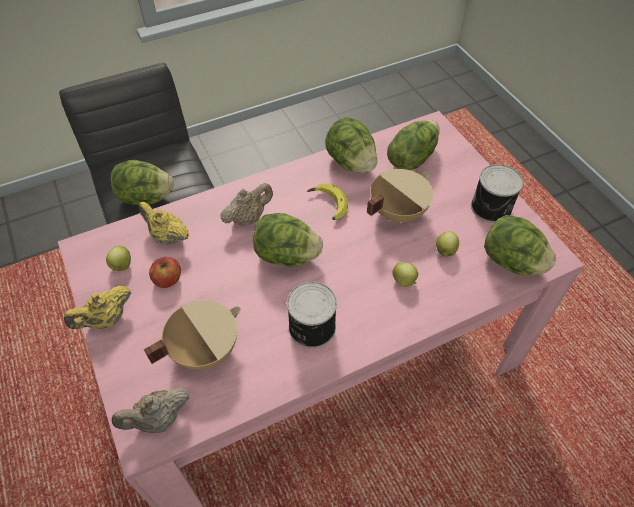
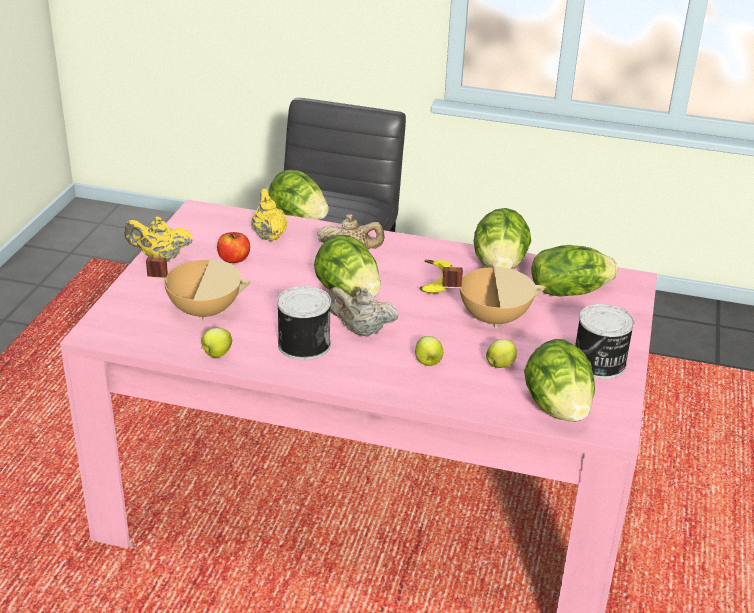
camera: 40 degrees right, 20 degrees down
(121, 266) = (212, 235): apple -> apple (216, 354)
(158, 419) = (120, 327): beige teapot -> beige teapot (361, 330)

